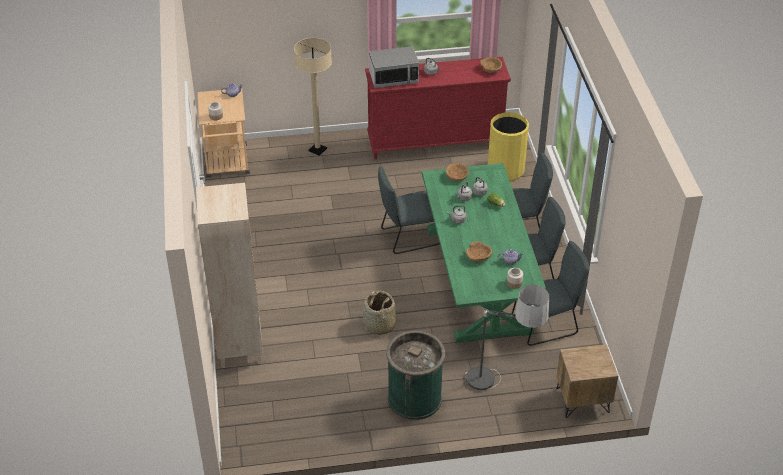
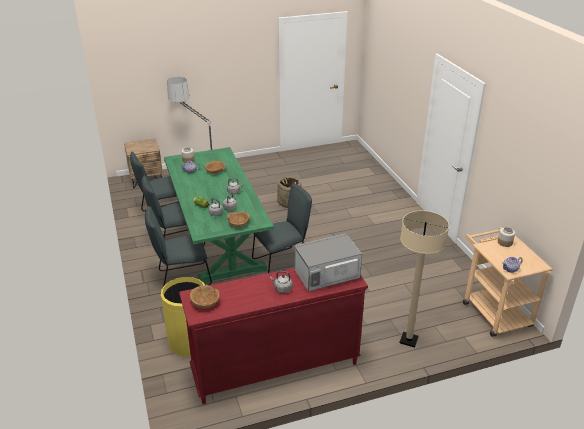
camera: 170 degrees right, 10 degrees down
(239, 347) = (380, 183): beige bookcase -> none
(414, 398) = (256, 171): green trash can -> none

